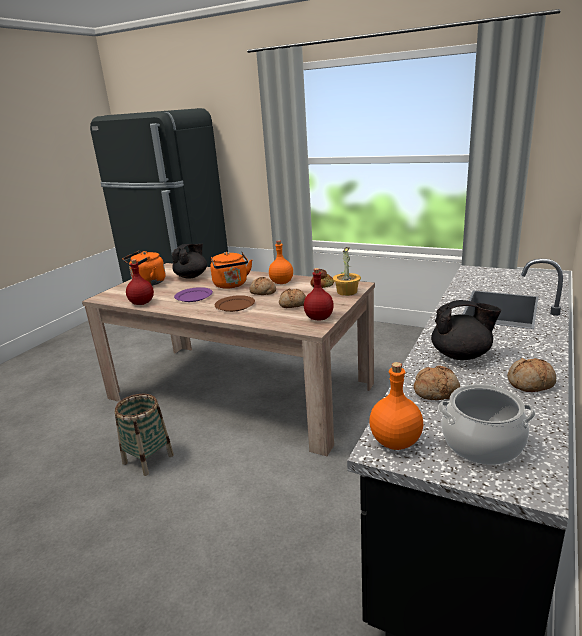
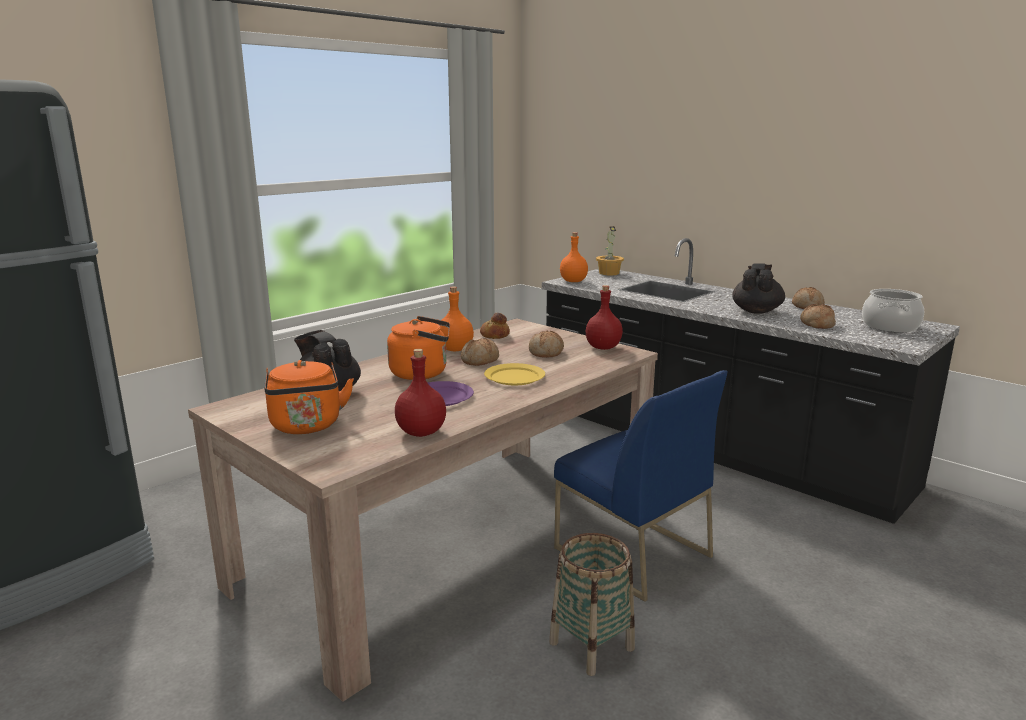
camera: 75 degrees left, 5 degrees down
(234, 305) = (515, 377): brown plate -> yellow plate
(252, 459) = (630, 552): none -> blue chair
(347, 292) = (533, 329): potted plant -> potted plant (609, 273)
(394, 442) = (893, 342): orange bottle -> orange bottle (573, 281)

